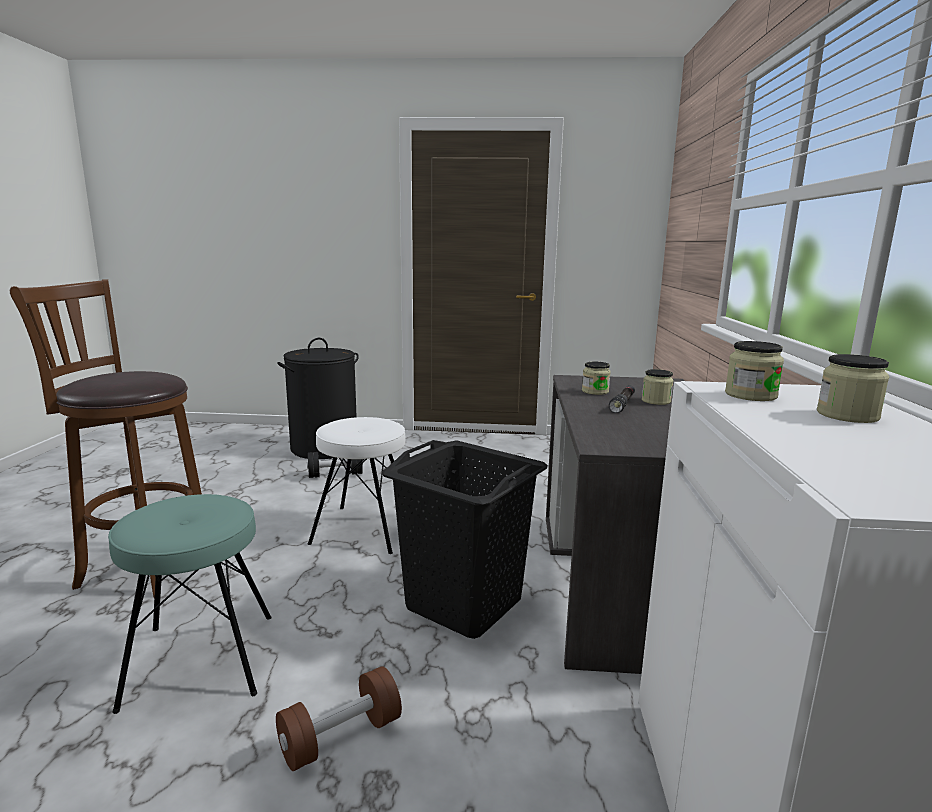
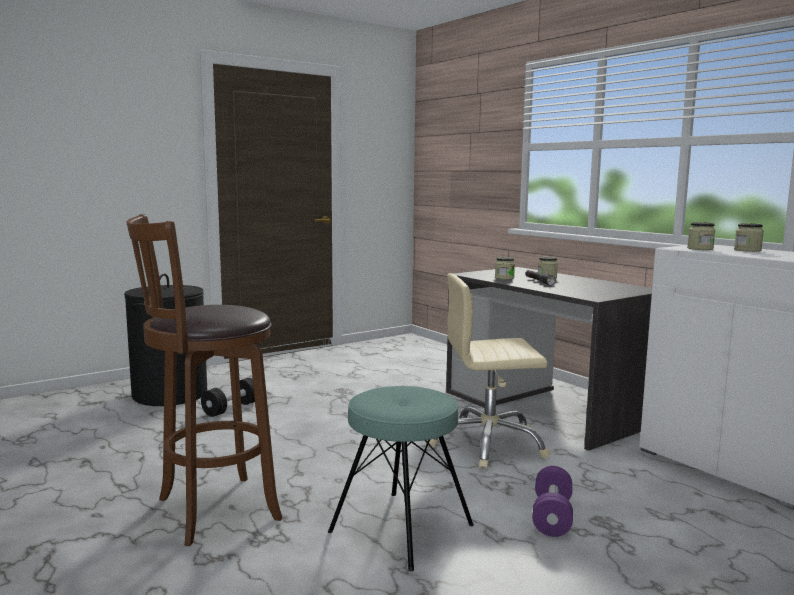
camera: 40 degrees left, 5 degrees down
(340, 737) = (552, 516): brown dumbbell -> purple dumbbell
(364, 529) = (341, 432): white stool -> none
(463, 603) = (488, 444): black laundry basket -> beige office chair

